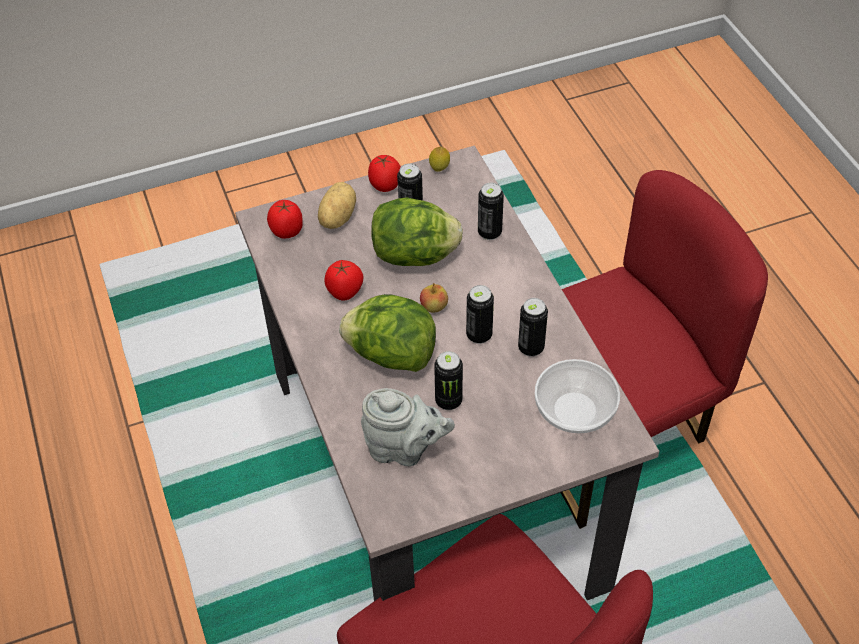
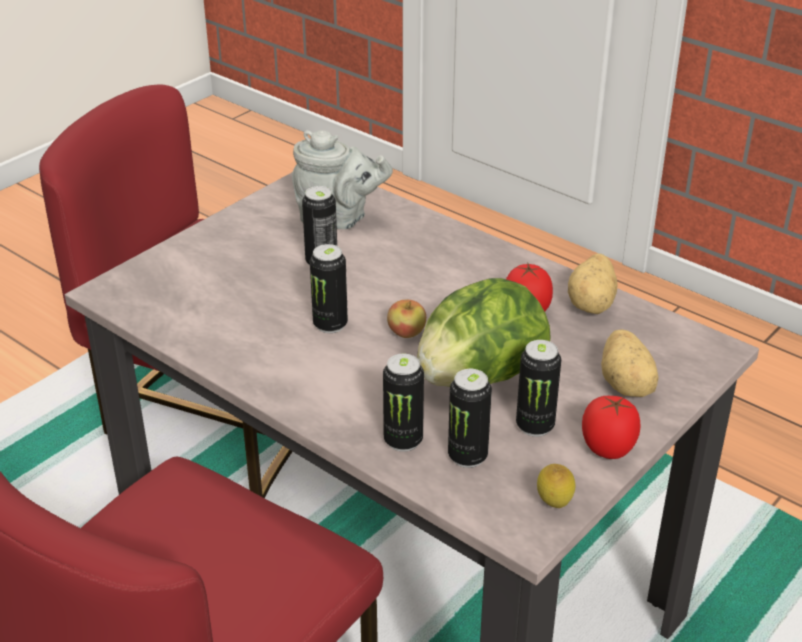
camera: 150 degrees right, 15 degrees down
(287, 231) = (668, 348): tomato -> none
(296, 281) = (592, 304): none -> potato
(391, 355) = (416, 277): lettuce -> none
(404, 449) = (338, 219): grey teapot -> grey teapot turned 150 degrees counterclockwise
(531, 348) = (259, 332): can -> can (467, 456)
(574, 409) = (176, 296): bowl -> none

